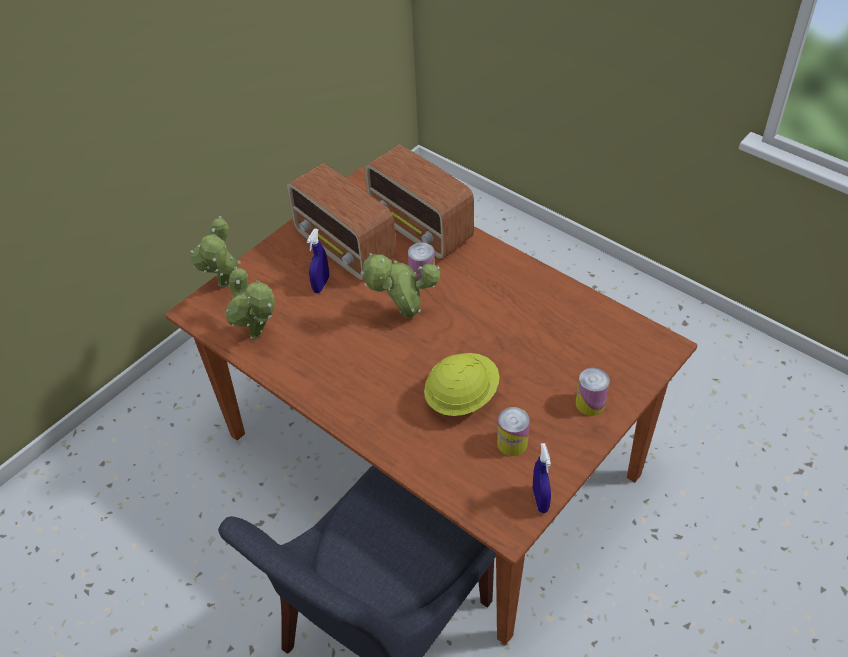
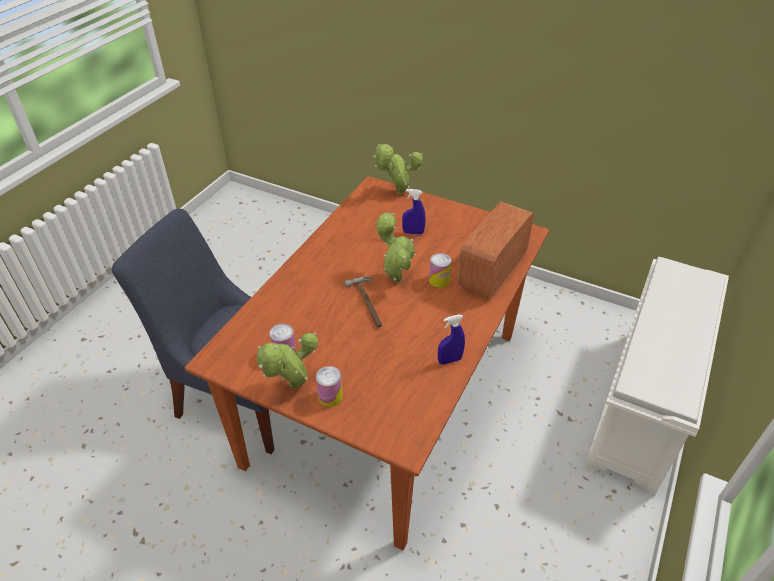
camera: 75 degrees right, 5 degrees down
(258, 337) = (357, 215): potted plant -> potted plant (292, 388)
(346, 249) = (453, 237): radio -> none
(443, 348) = (369, 303): none -> hammer
(461, 397) = (324, 319): yellow hard hat -> none
(504, 237) = (640, 409): none -> white shoe rack
(540, 500) = (235, 375): blue spray bottle -> blue spray bottle (449, 360)

